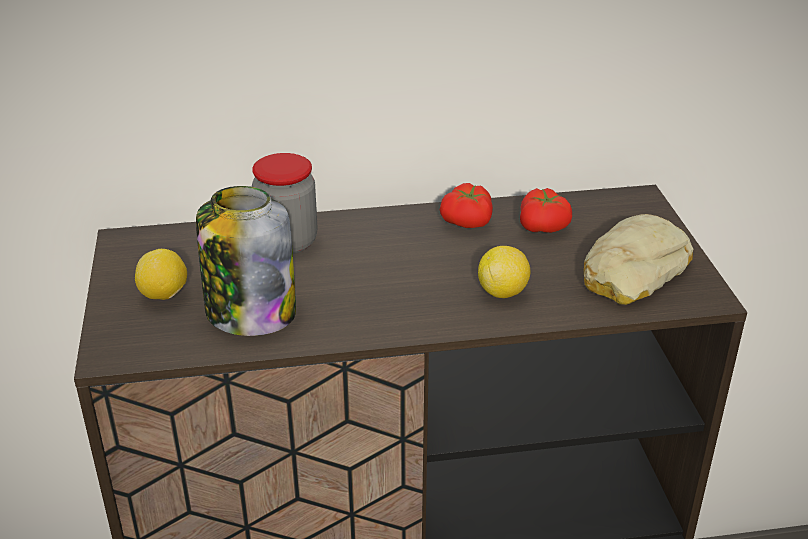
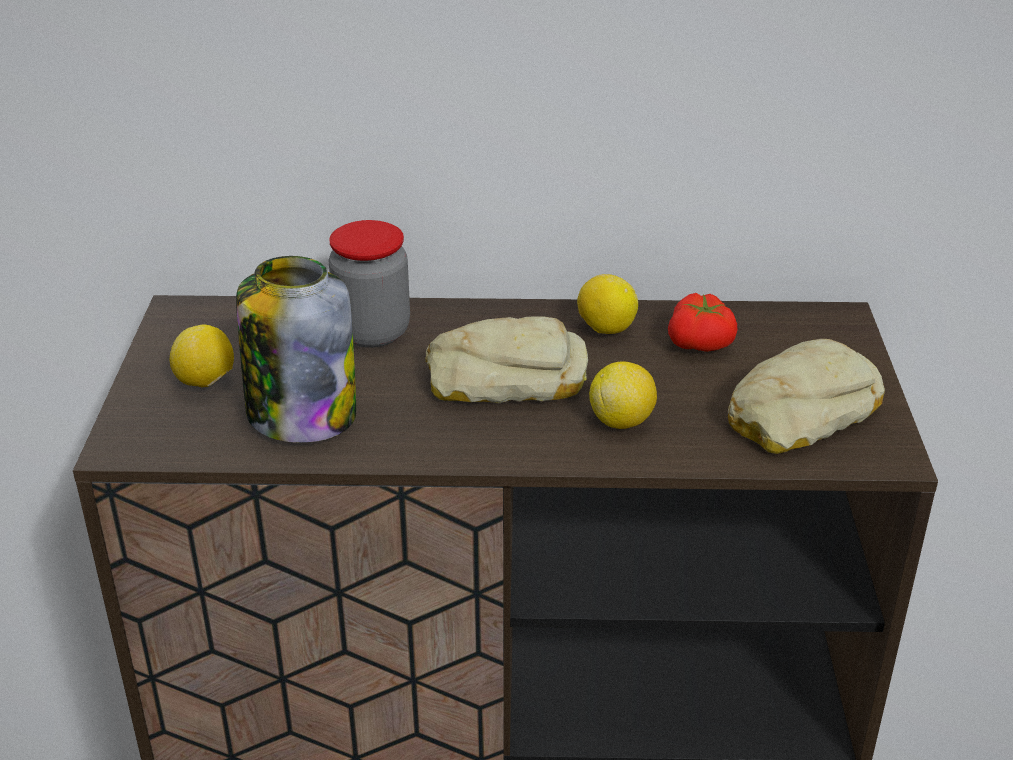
camera: 10 degrees right, 0 degrees up
(403, 267) = (505, 377): none -> bread
(468, 222) = (605, 329): tomato -> lemon

